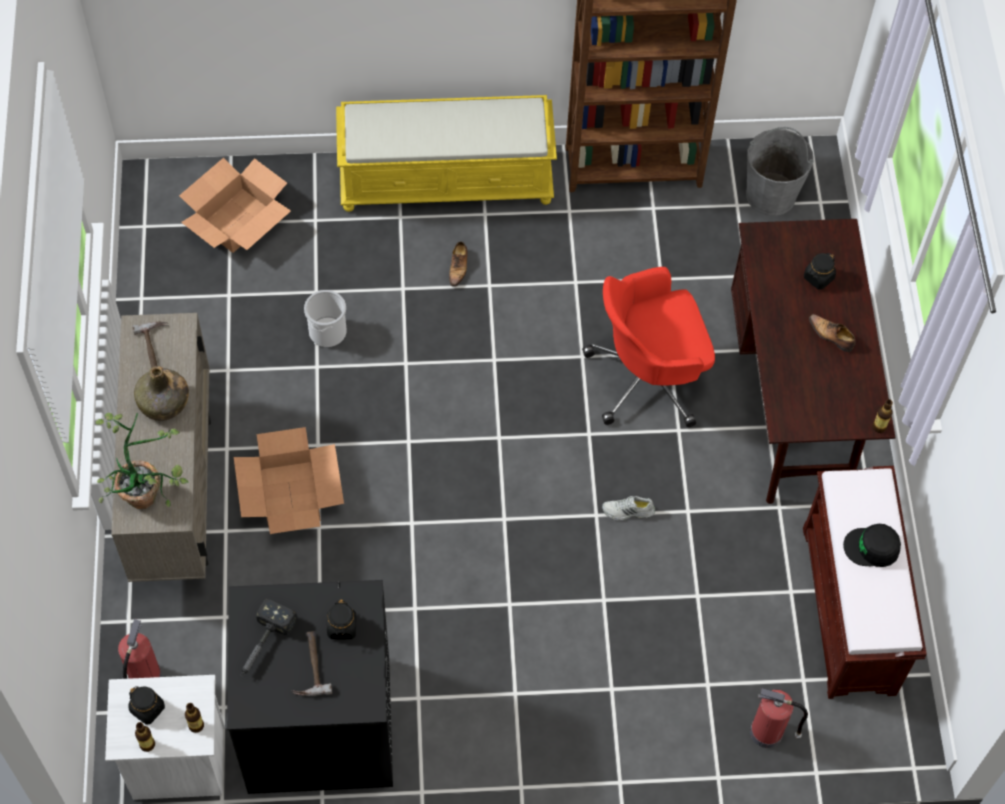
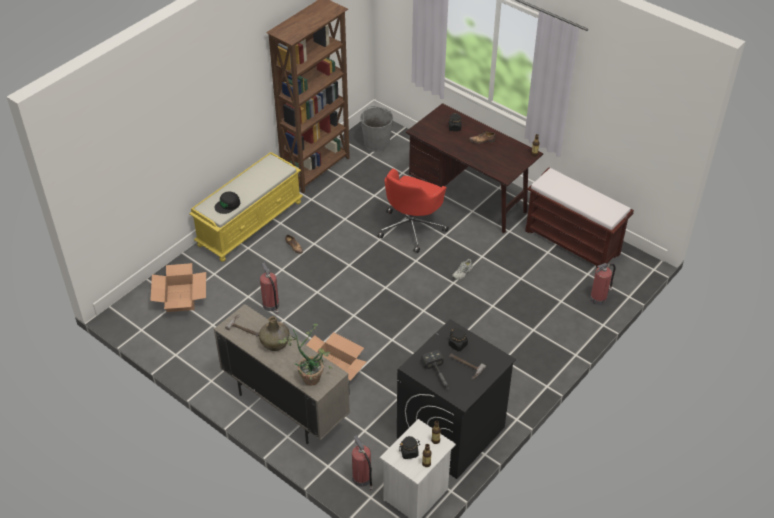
camera: 45 degrees left, 15 degrees down
(327, 331) = (271, 305): bucket -> fire extinguisher
(872, 548) = (577, 193): black cap -> black cap (227, 205)

